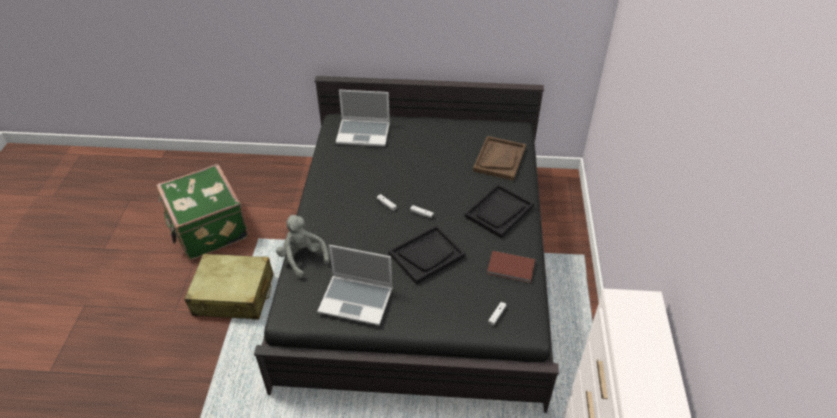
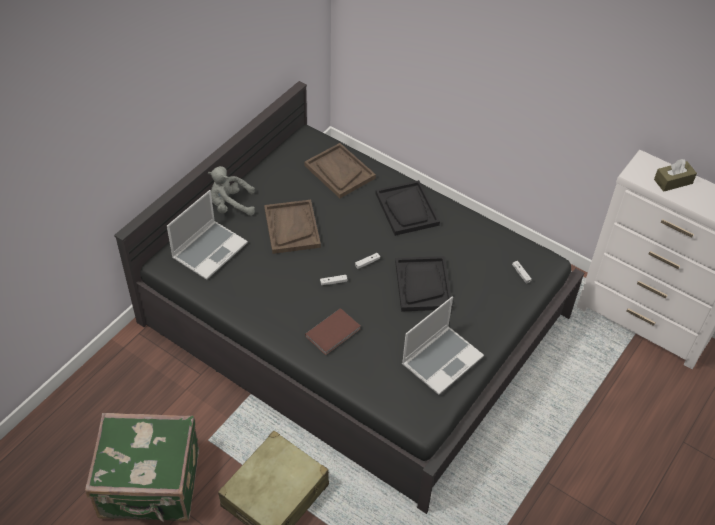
camera: 60 degrees left, 5 degrees up
(302, 258) = (356, 379): grey plush toy -> grey plush toy (230, 205)
(420, 160) = (291, 228): none -> brown tray
(511, 268) = (478, 238): brown book -> brown book (334, 333)
(643, 336) = (673, 181): none -> brown tissue box

